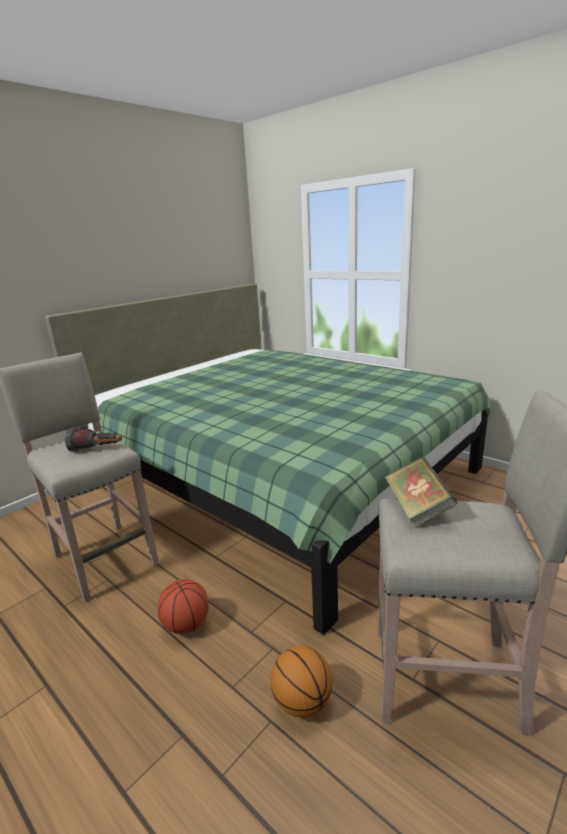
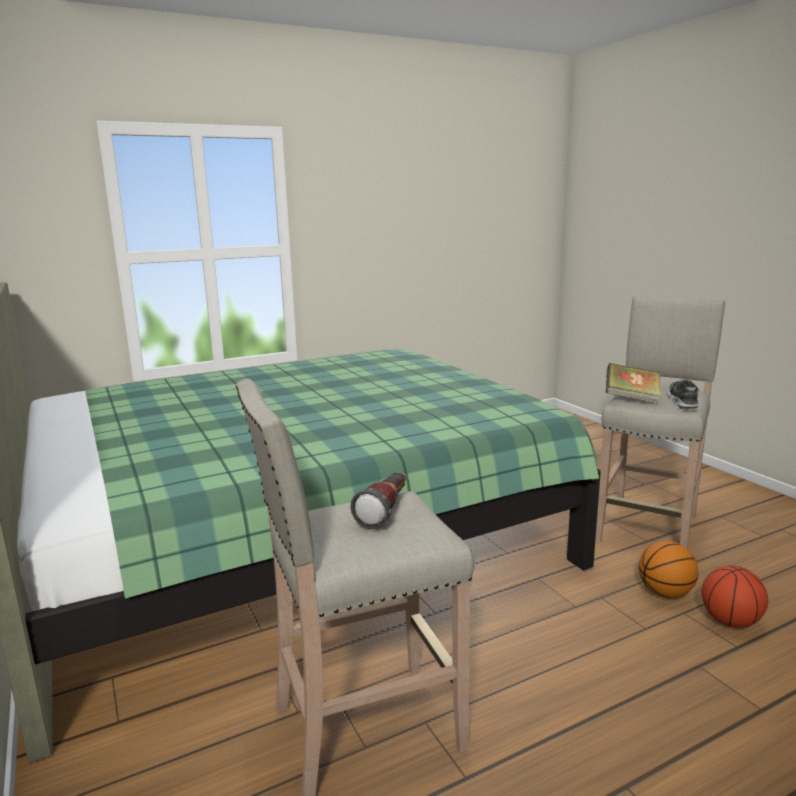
camera: 70 degrees left, 5 degrees down
(186, 625) = (552, 650): basketball -> basketball (730, 621)
(438, 546) = (682, 402): none -> shoe

